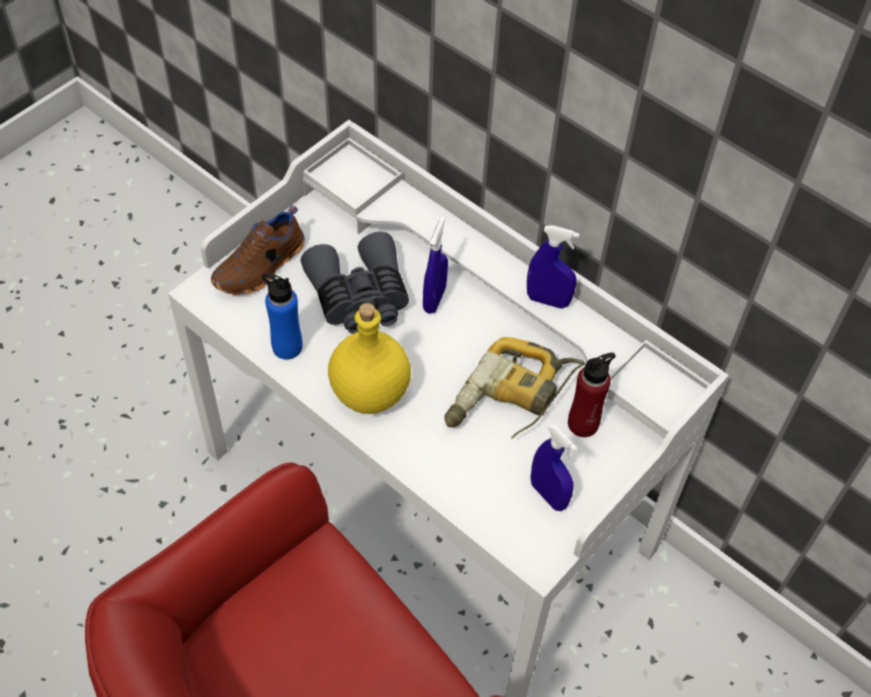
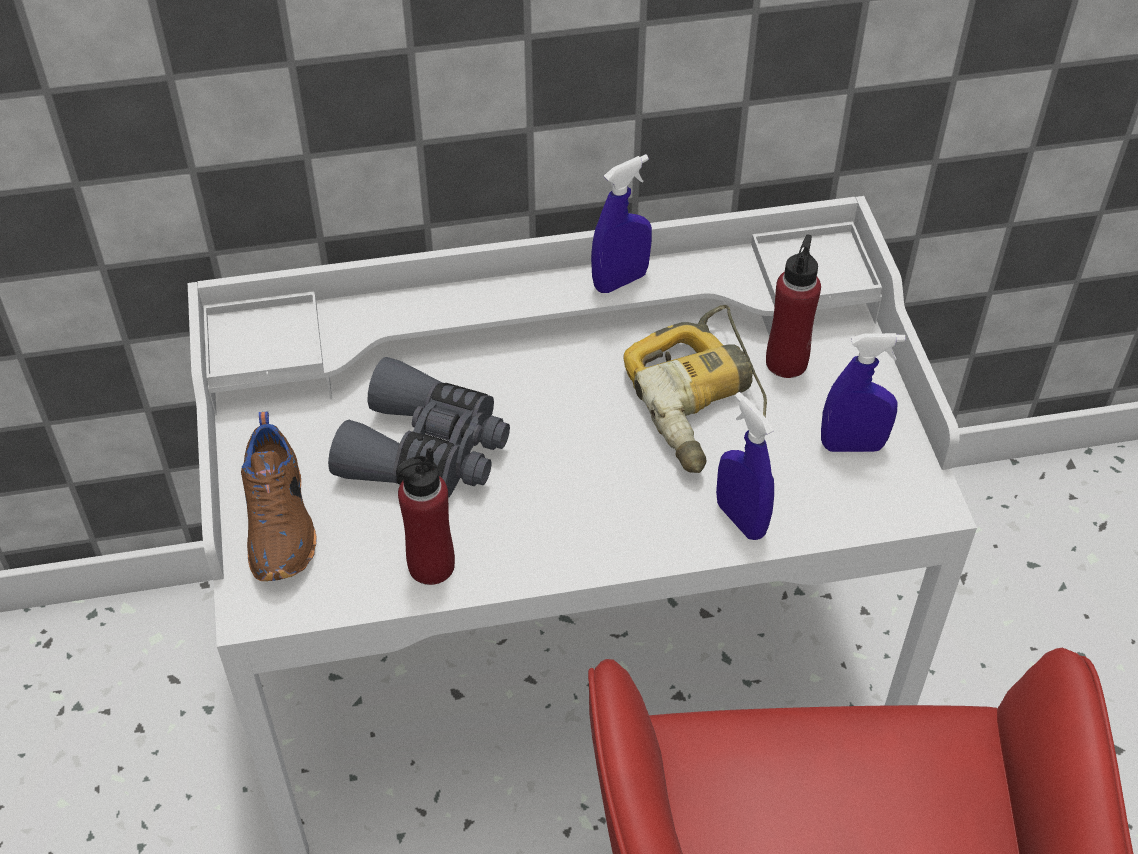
camera: 50 degrees left, 5 degrees down
(287, 347) = (431, 565): blue bottle -> red bottle
(369, 391) = (573, 522): yellow bottle -> none
(434, 299) = (500, 386): blue spray bottle -> blue spray bottle (740, 519)

